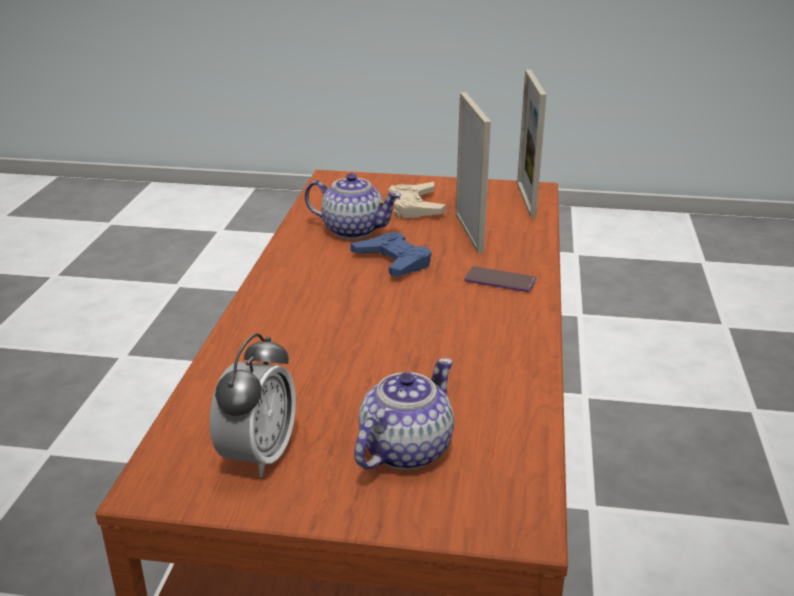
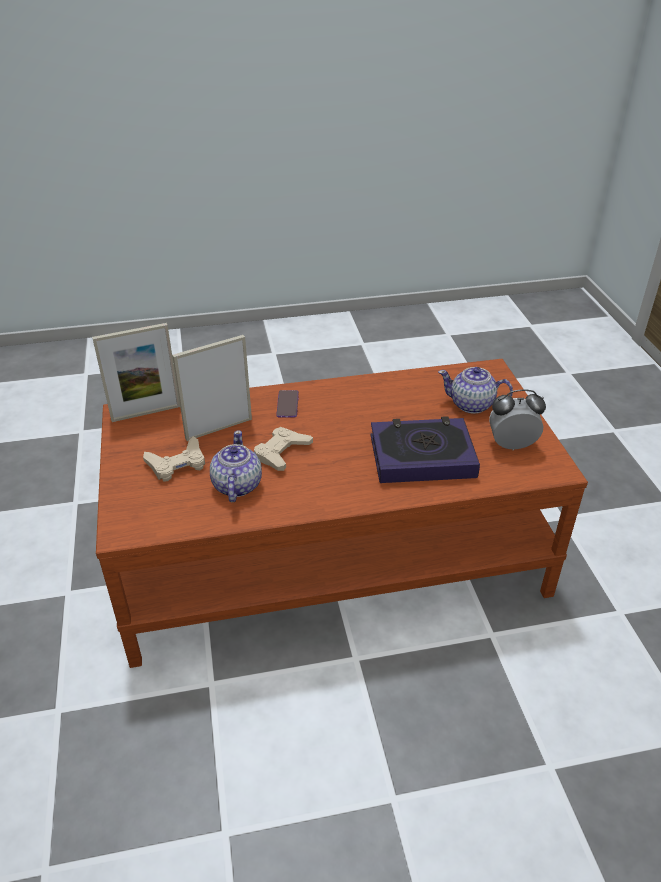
camera: 110 degrees left, 10 degrees up
(305, 357) = (422, 456): none -> book
(393, 261) = (282, 452): blue game controller -> beige game controller

